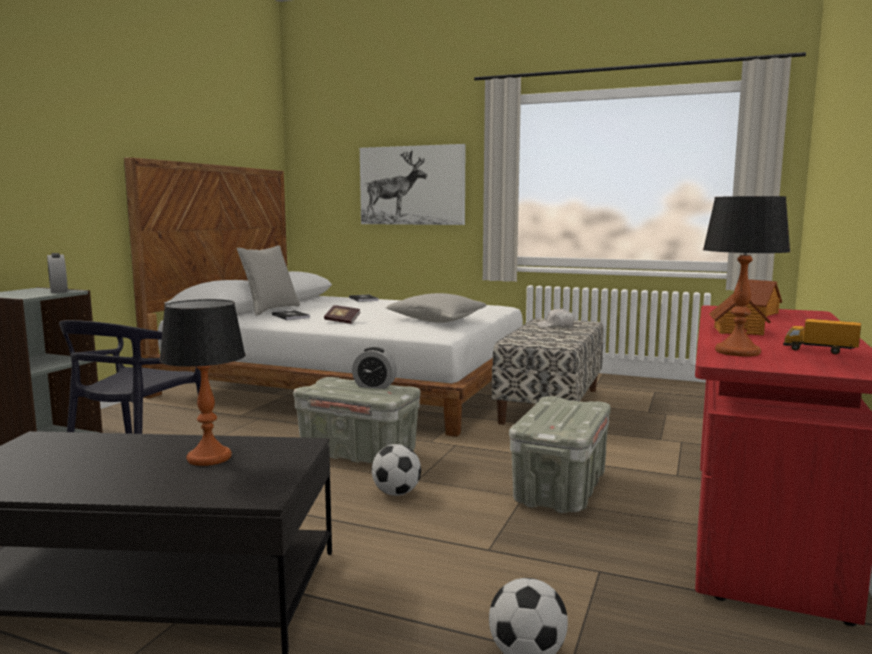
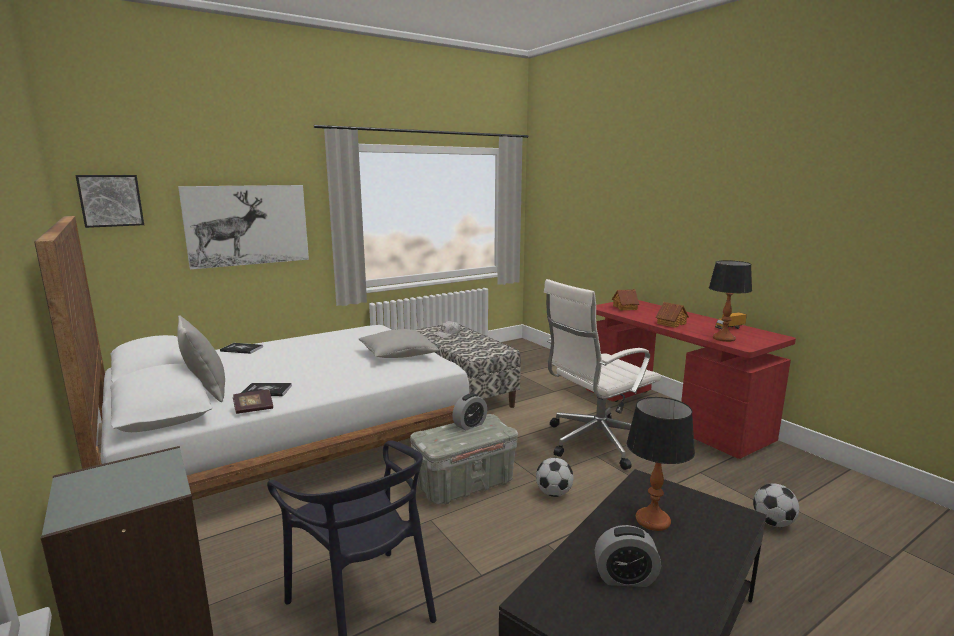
camera: 55 degrees left, 5 degrees up
(59, 291) = (148, 464): alarm clock -> alarm clock (625, 578)
(316, 161) = (111, 200): none -> picture
(342, 321) = (338, 380): book -> book (253, 409)
(559, 488) = (595, 442): grey storage box -> white office chair

